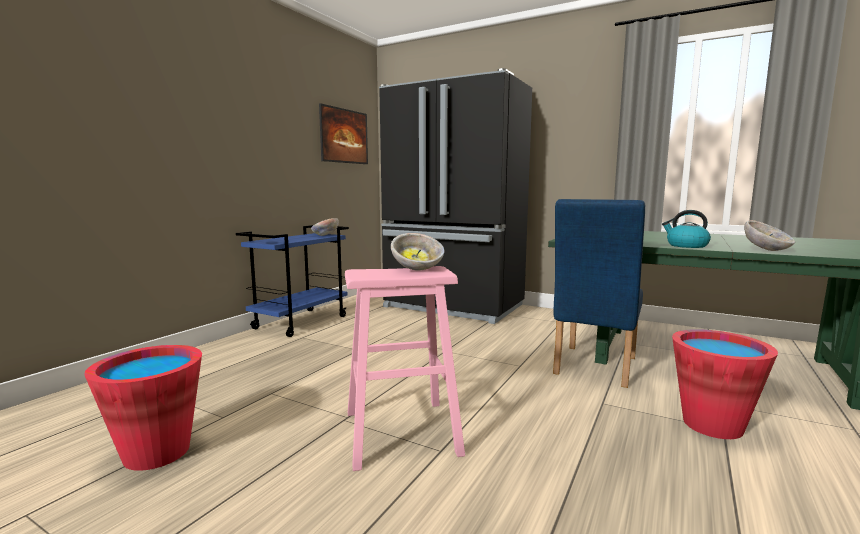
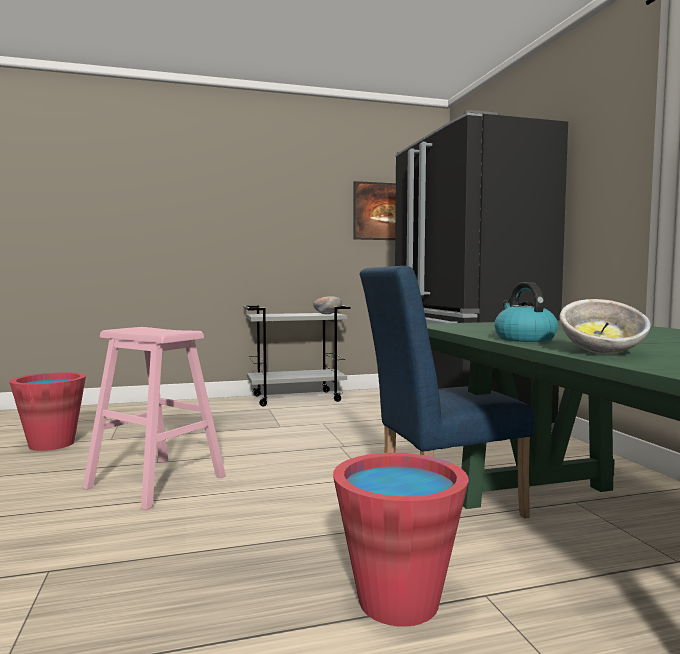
camera: 45 degrees right, 5 degrees down
(301, 322) = (297, 398): blue cart -> grey cart
(418, 269) = (171, 330): bowl -> none

